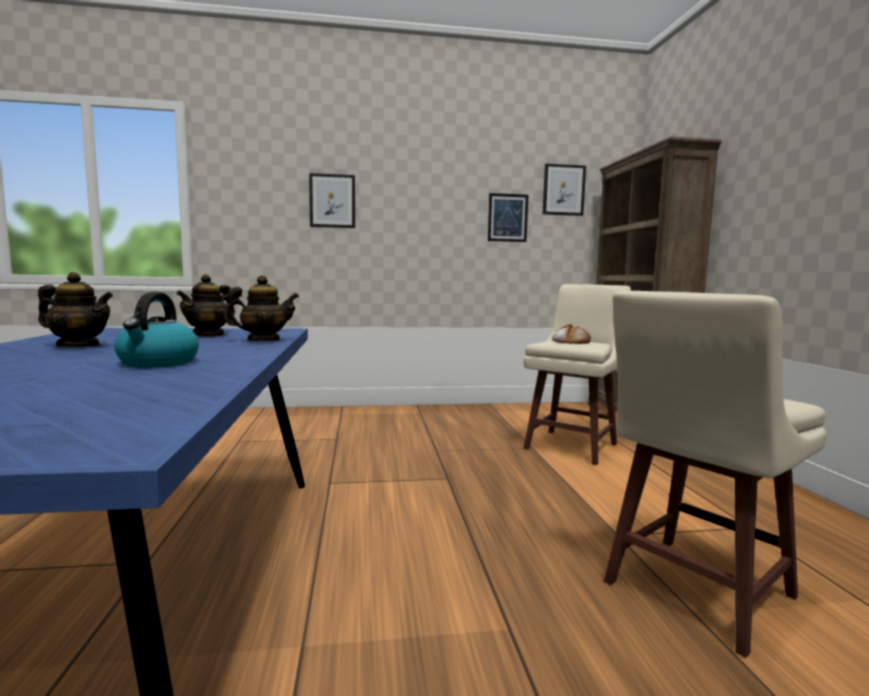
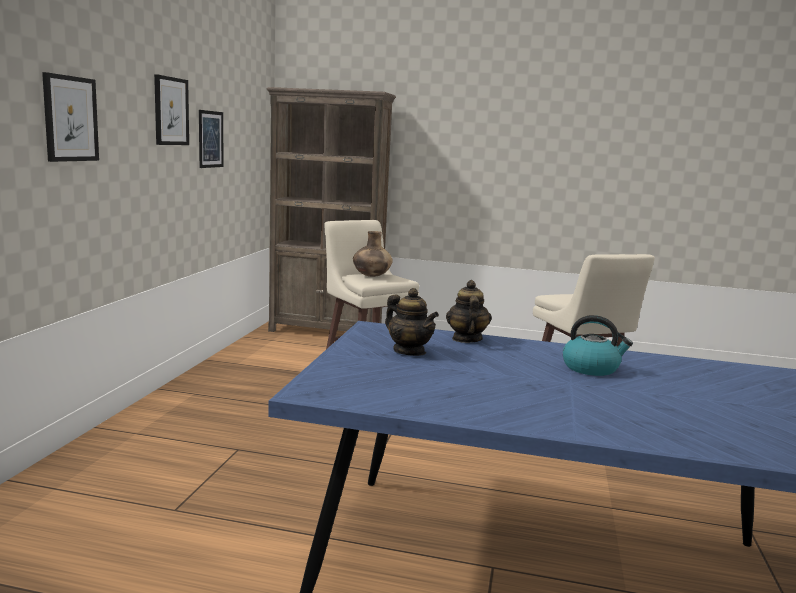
camera: 70 degrees left, 5 degrees up
(79, 346) = (490, 392): teapot -> none
(563, 190) = (240, 107): picture -> picture (171, 111)
(570, 341) = (371, 276): bread -> brown vase

